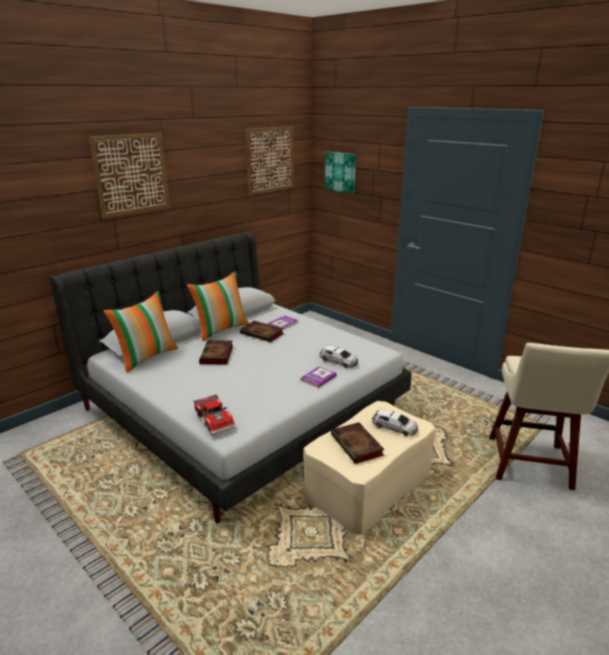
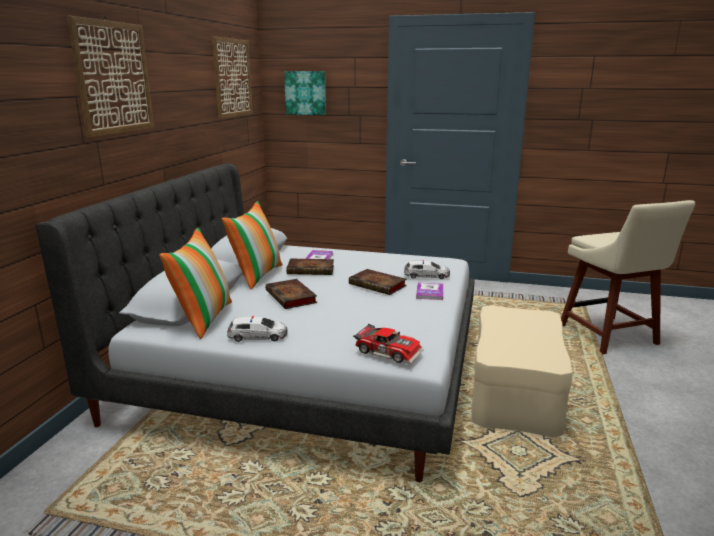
camera: 30 degrees left, 5 degrees down
(358, 446) = (522, 344): book -> book (379, 285)
(394, 427) = (529, 321): toy car -> toy car (258, 336)

